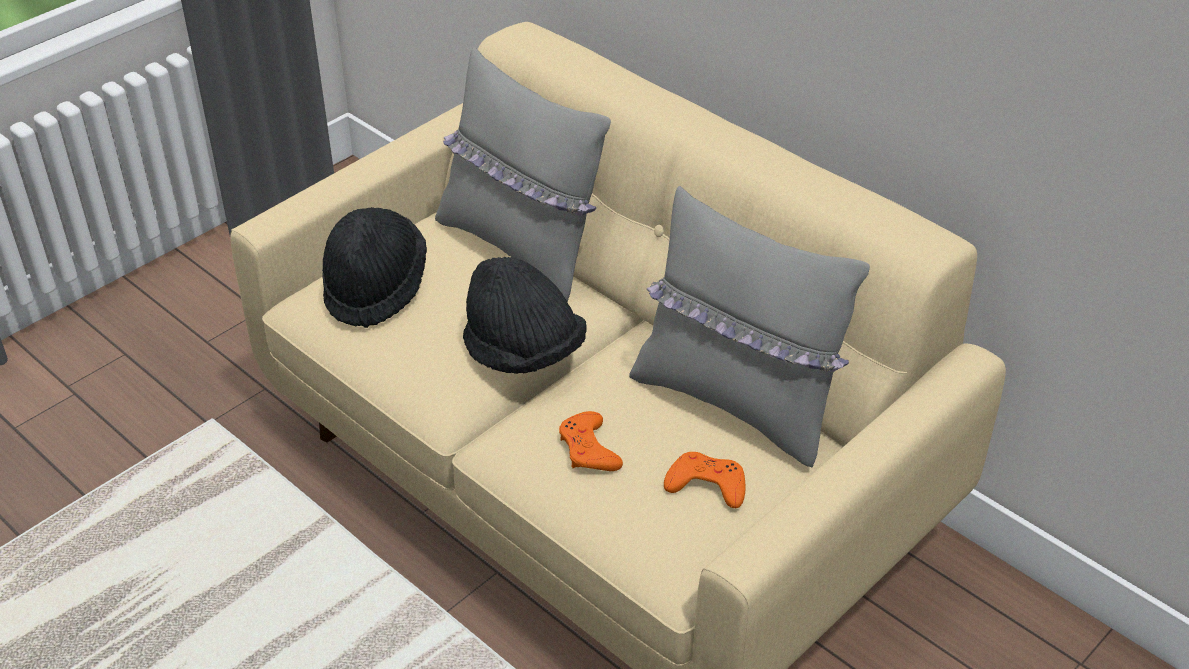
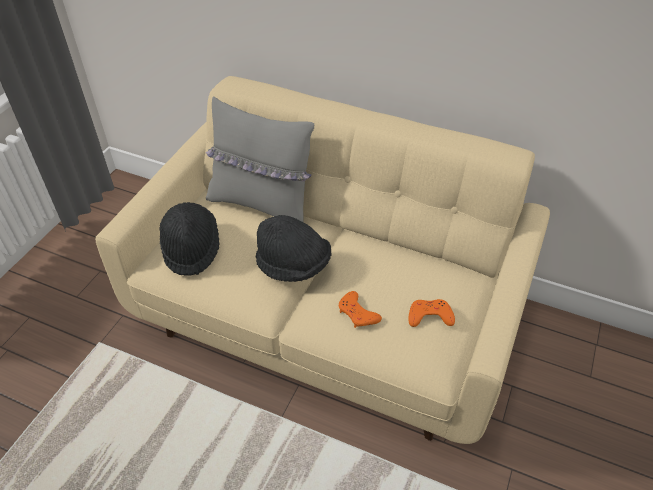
camera: 20 degrees left, 5 degrees up
(737, 403) = (420, 264): grey pillow -> none

